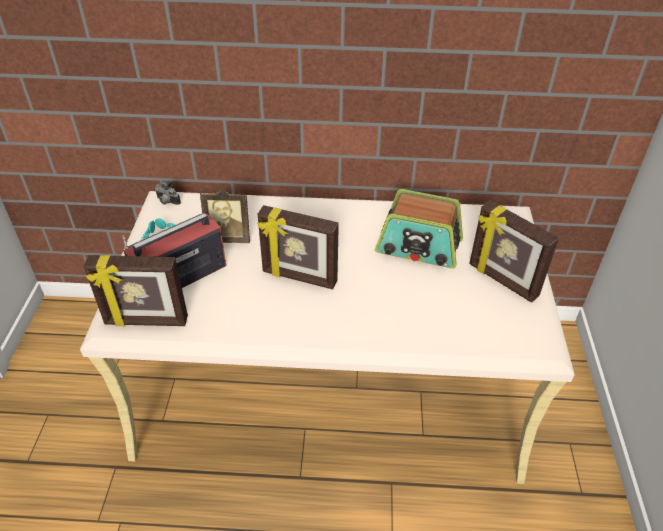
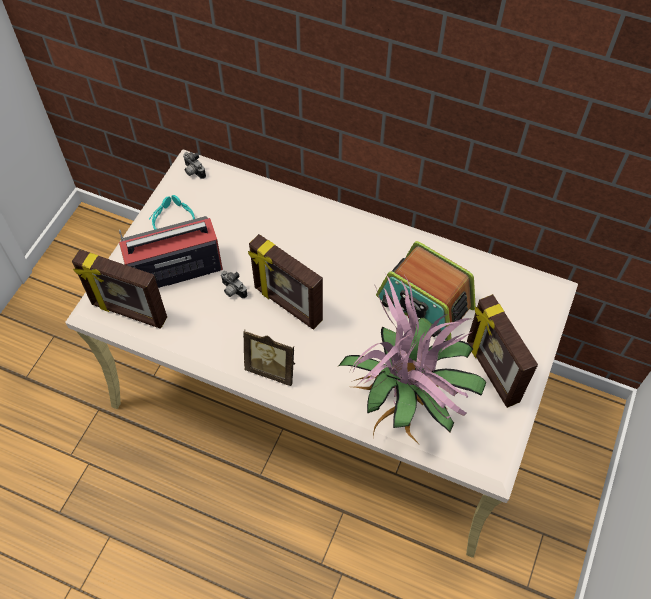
camera: 20 degrees right, 15 degrees up
(229, 237) = (238, 235): picture frame -> picture frame (272, 369)
(242, 279) = (232, 291): none -> camera
(444, 322) = (406, 402): none -> potted plant

